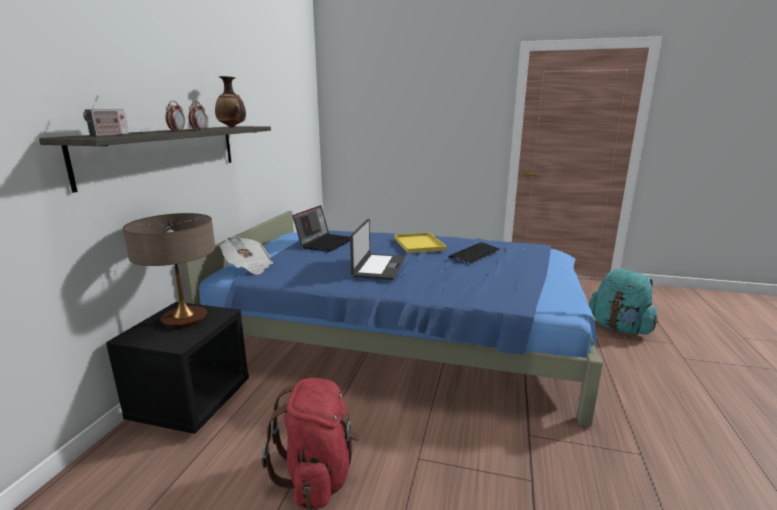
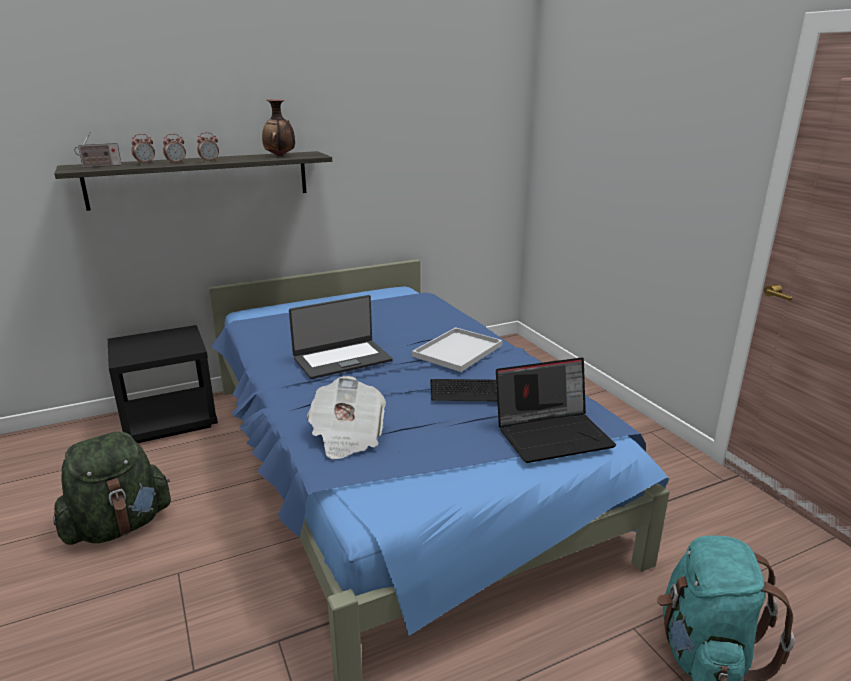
camera: 50 degrees right, 5 degrees up
(146, 132) = (145, 163): none -> alarm clock
(185, 319) = (166, 342): table lamp -> none
(248, 267) = (268, 313): newspaper -> newspaper (347, 436)
(318, 475) = (119, 526): red backpack -> green backpack
(325, 243) = (386, 311): laptop -> laptop (553, 434)
(420, 244) = (457, 351): yellow tray -> white tray

